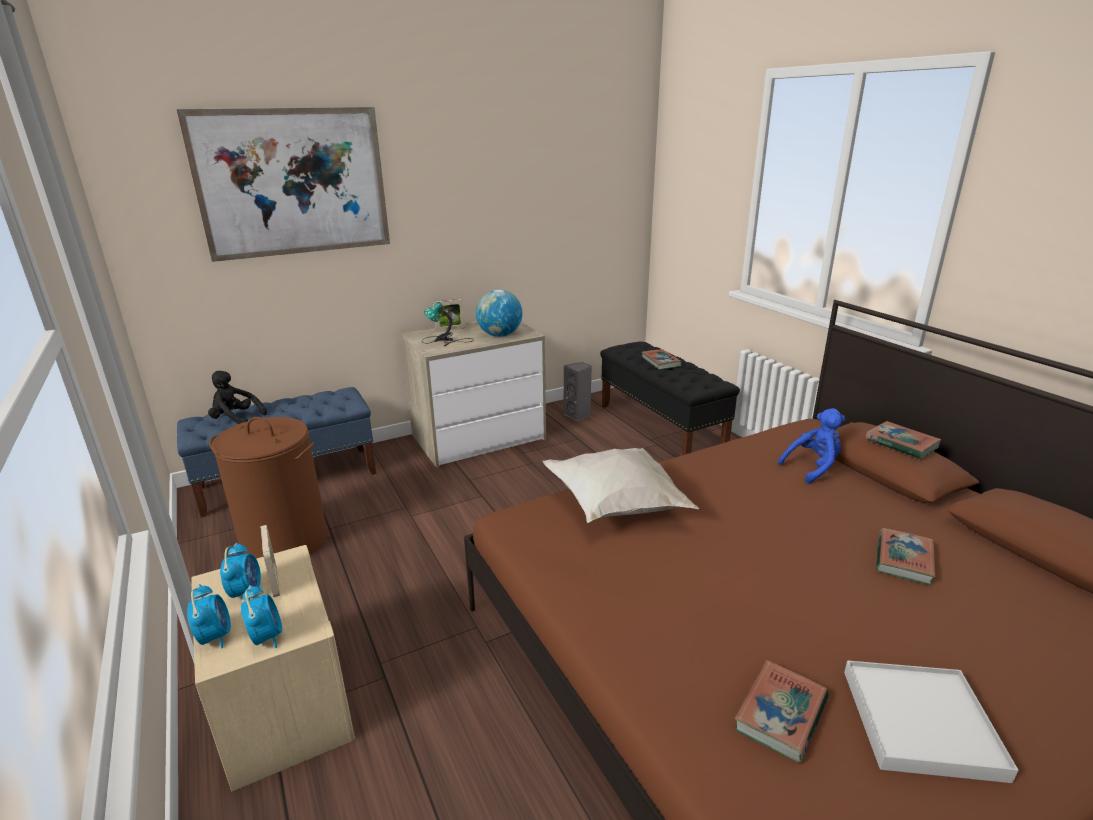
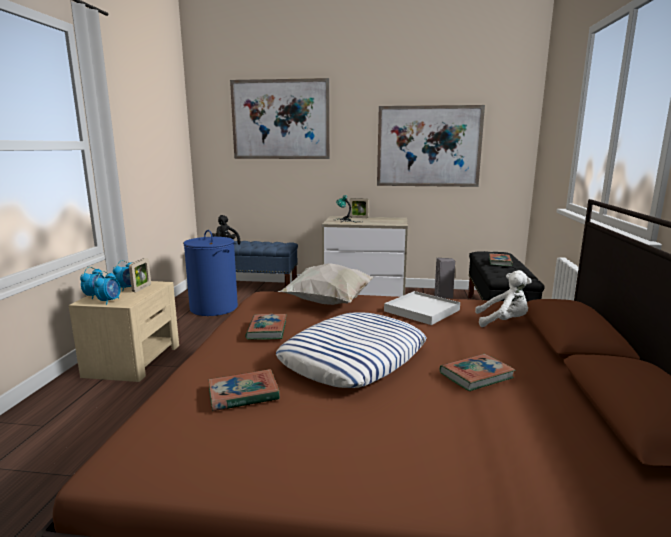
camera: 35 degrees right, 10 degrees down
(284, 541) = (213, 308): brown laundry basket -> blue laundry basket
(500, 335) = (381, 222): globe -> none
(530, 210) = (428, 146): none -> picture
(782, 590) = (353, 358): none -> pillow
(813, 467) = (503, 322): blue plush toy -> white plush toy
(901, 444) = (577, 312): book -> book (267, 330)
(921, 723) = (315, 433): white tray -> white tray (422, 311)

